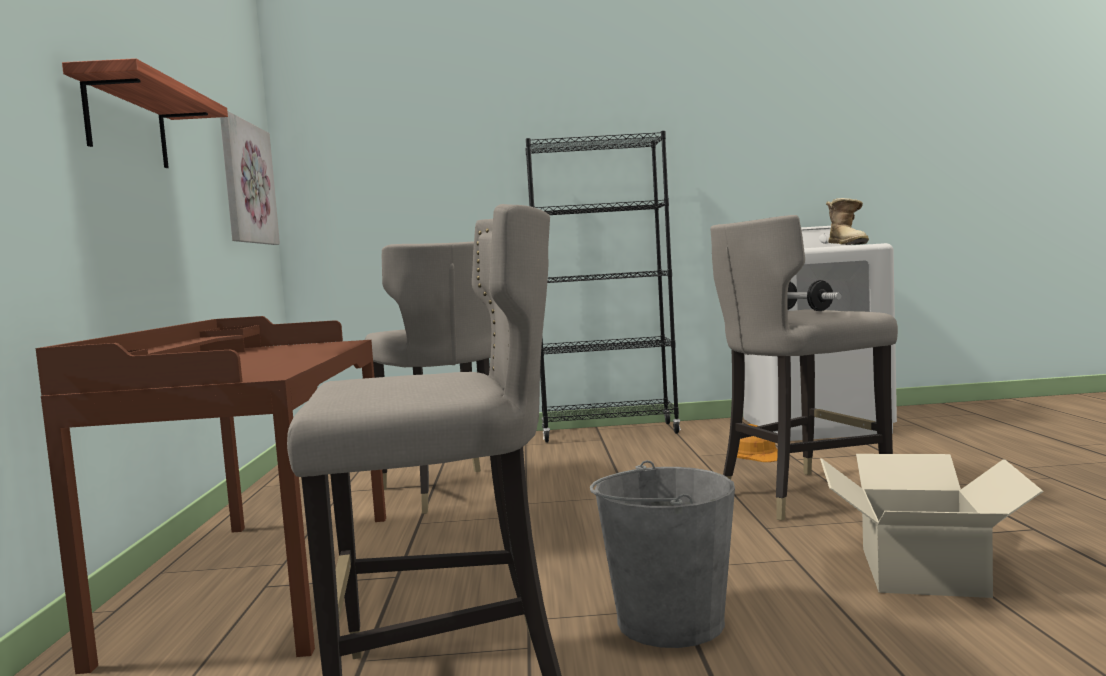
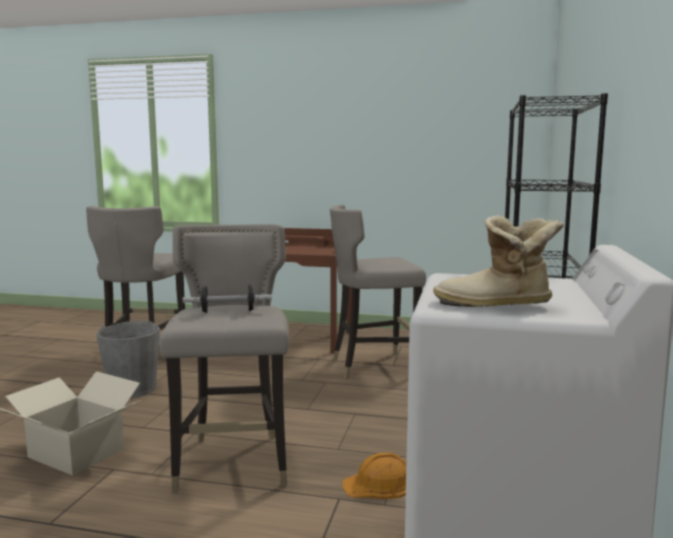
camera: 105 degrees right, 5 degrees up
(127, 124) = (336, 138): shelf -> none
(247, 183) = (485, 148): picture -> none

